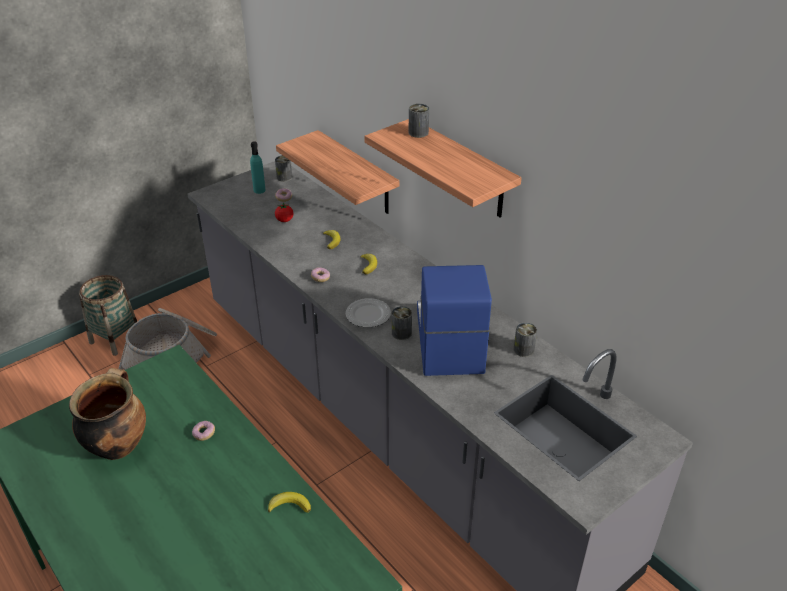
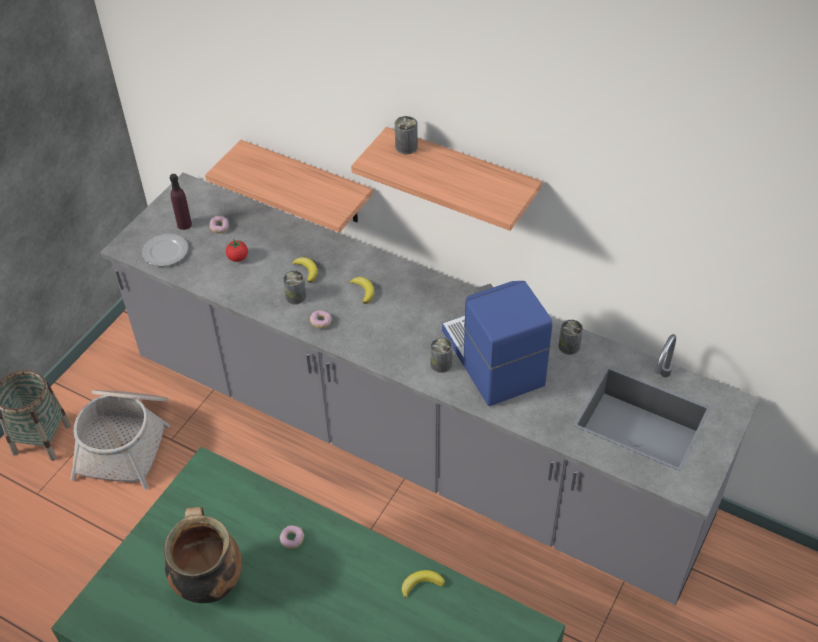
camera: 20 degrees left, 10 degrees up
(259, 190) = (184, 224): turquoise bottle -> purple bottle
(284, 177) = (203, 198): can -> can (296, 296)
(368, 315) = (396, 353): plate -> plate (165, 252)

